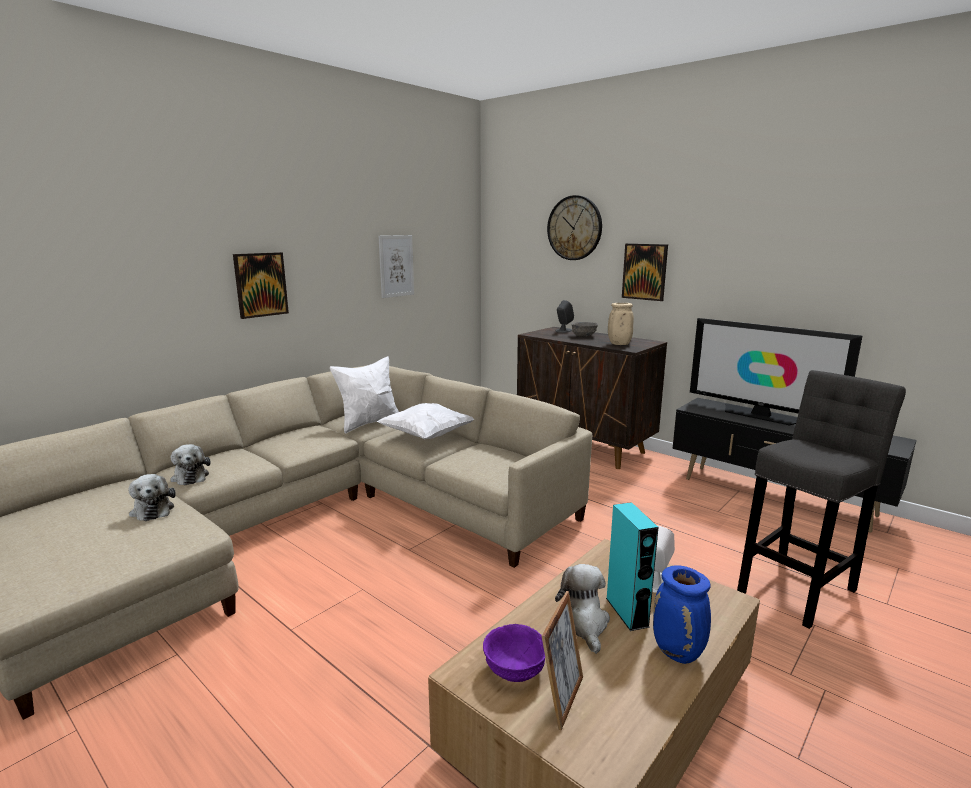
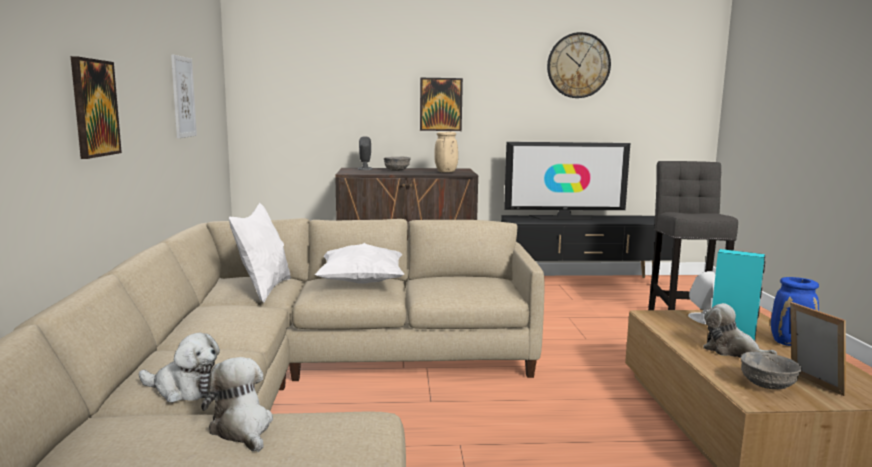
camera: 45 degrees left, 5 degrees down
(152, 510) = (242, 429): plush toy -> plush toy turned 135 degrees counterclockwise
(514, 670) = (766, 385): purple bowl -> grey bowl
(574, 228) = (359, 62): wall clock -> wall clock (578, 65)

